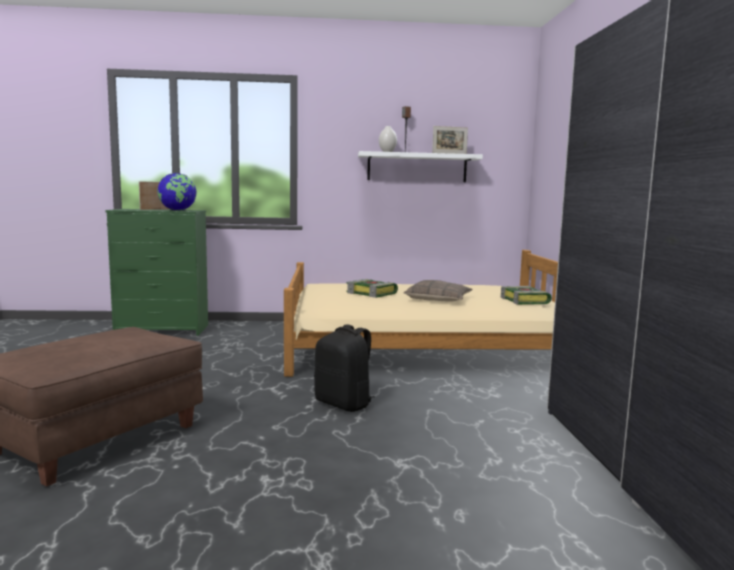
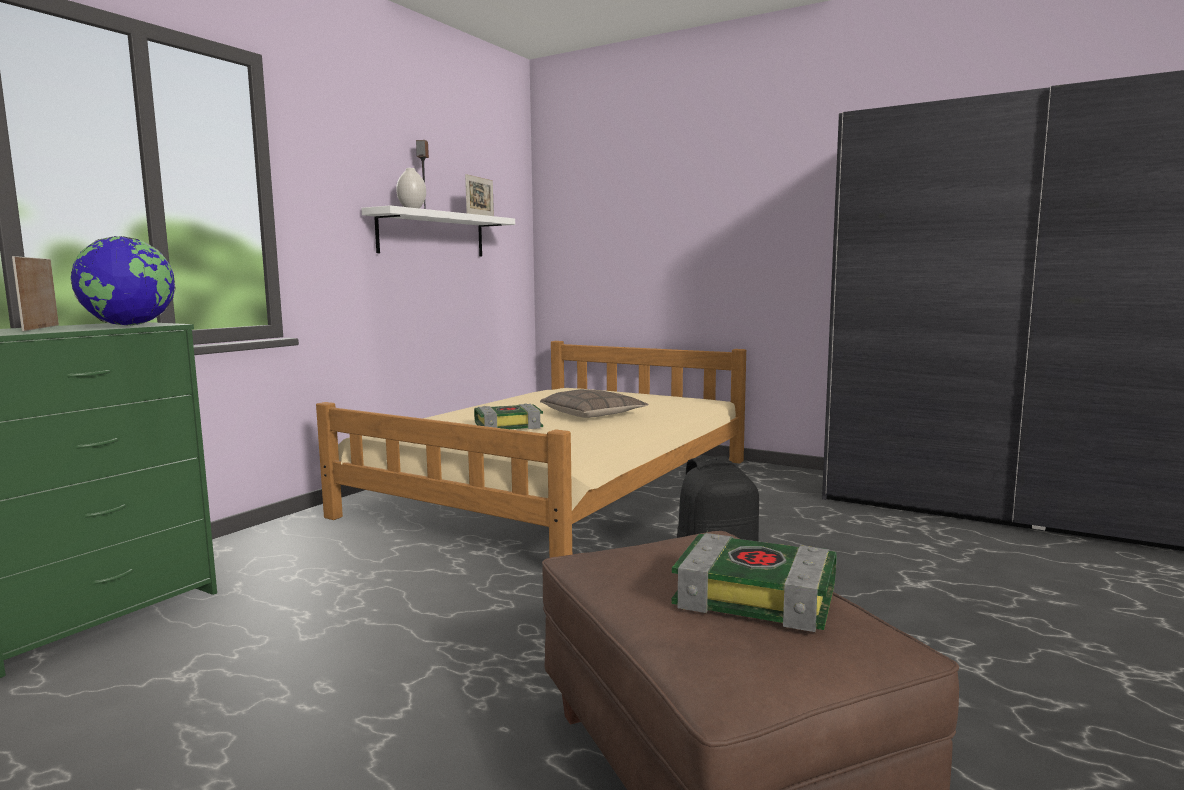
camera: 55 degrees left, 0 degrees up
(525, 301) = (651, 398): book -> book (758, 596)

